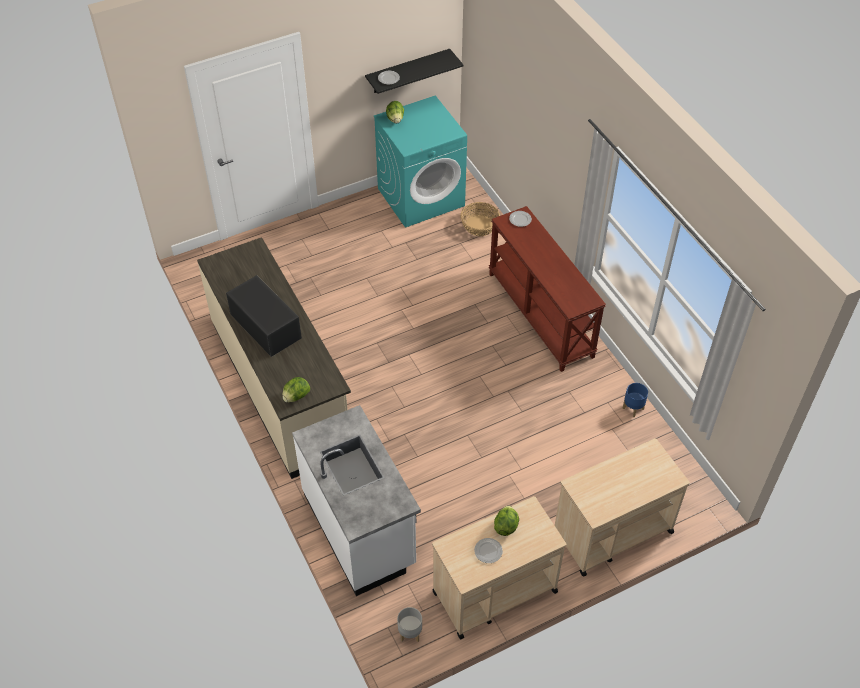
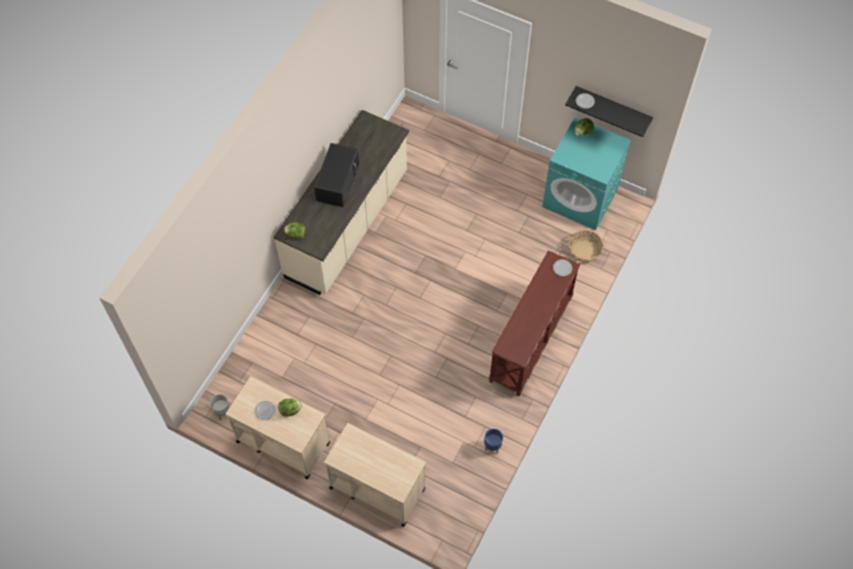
camera: 55 degrees right, 10 degrees up
(360, 529) = (274, 339): white counter -> none

